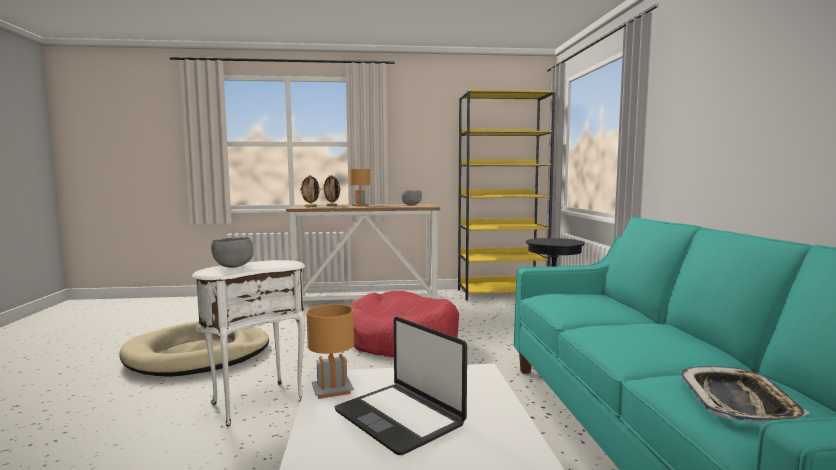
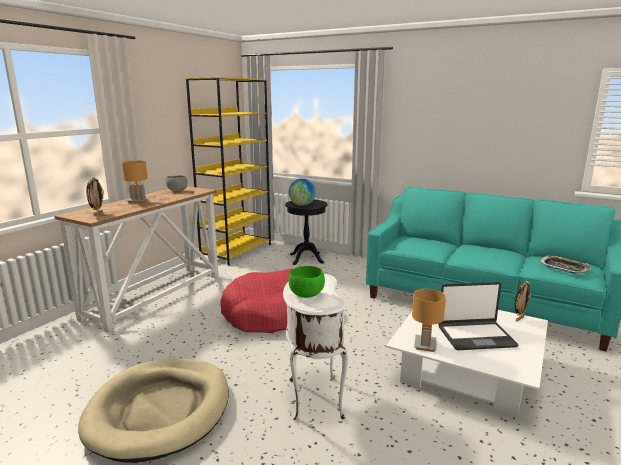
camera: 55 degrees left, 10 degrees up
(232, 267) = (306, 295): grey bowl -> green bowl
(332, 206) = (112, 207): picture frame -> picture frame (519, 319)
(543, 241) = (302, 205): none -> globe

